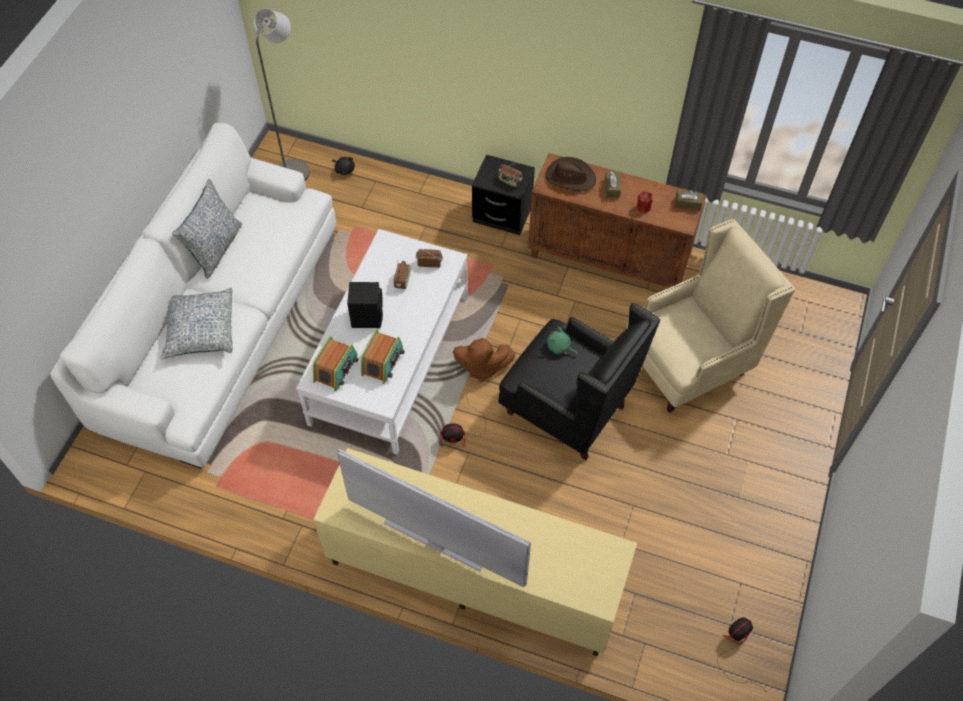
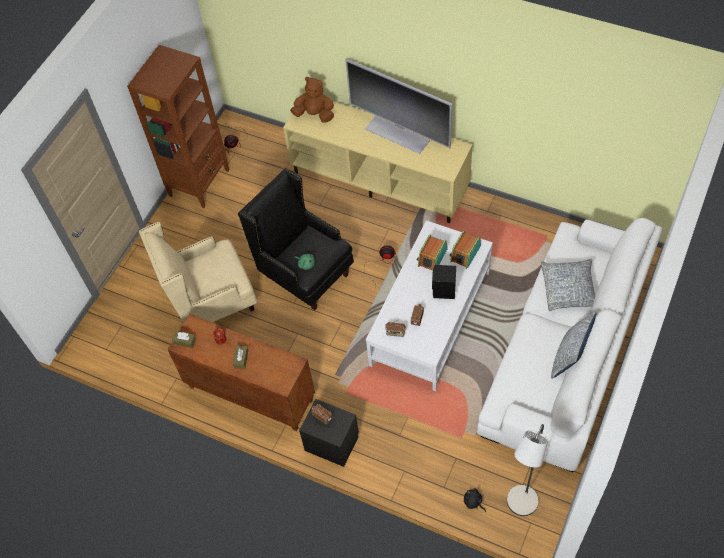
camera: 170 degrees left, 0 degrees up
(482, 367) = (362, 308): brown plush toy -> brown plush toy (315, 114)
(570, 177) = (273, 371): brown hat -> none
(771, 561) = (200, 182): none -> brown bookcase

